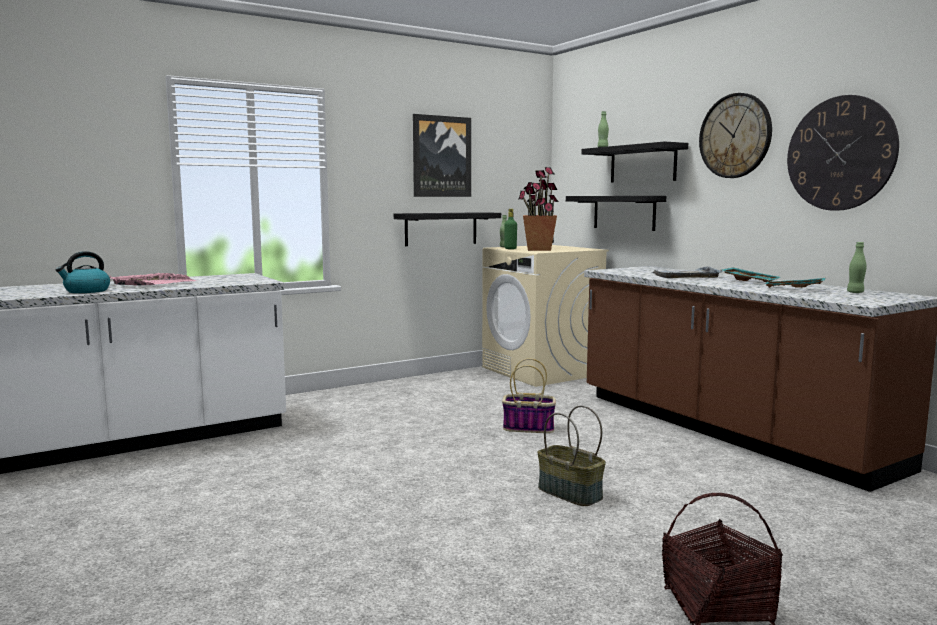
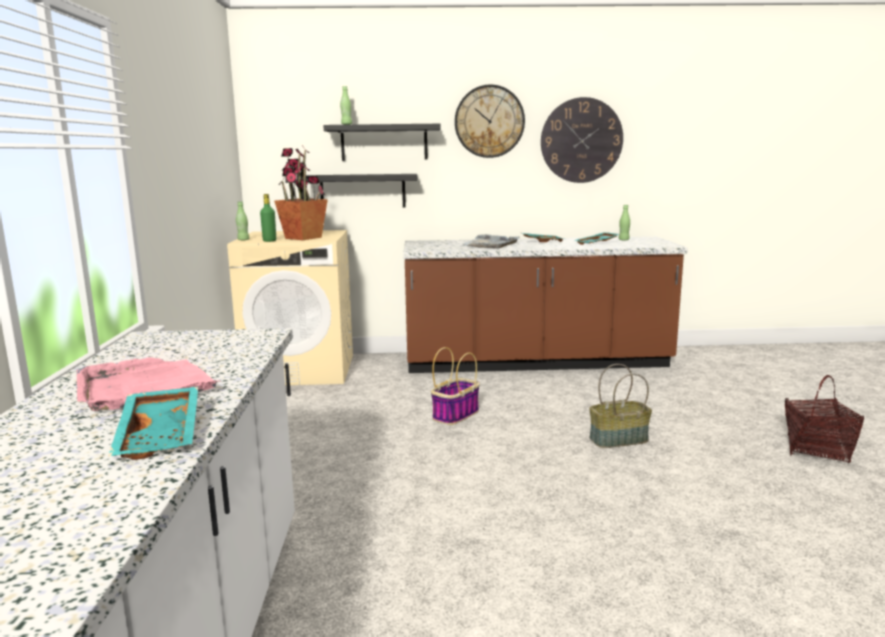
camera: 60 degrees left, 5 degrees up
(86, 291) = (162, 435): kettle -> turquoise tray
(441, 156) = (190, 130): picture -> none
(441, 228) = (199, 226): black shelf -> none

